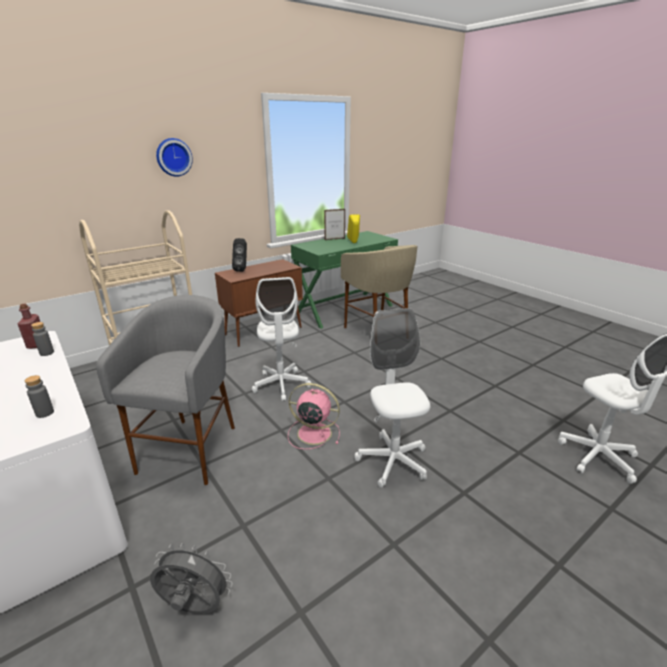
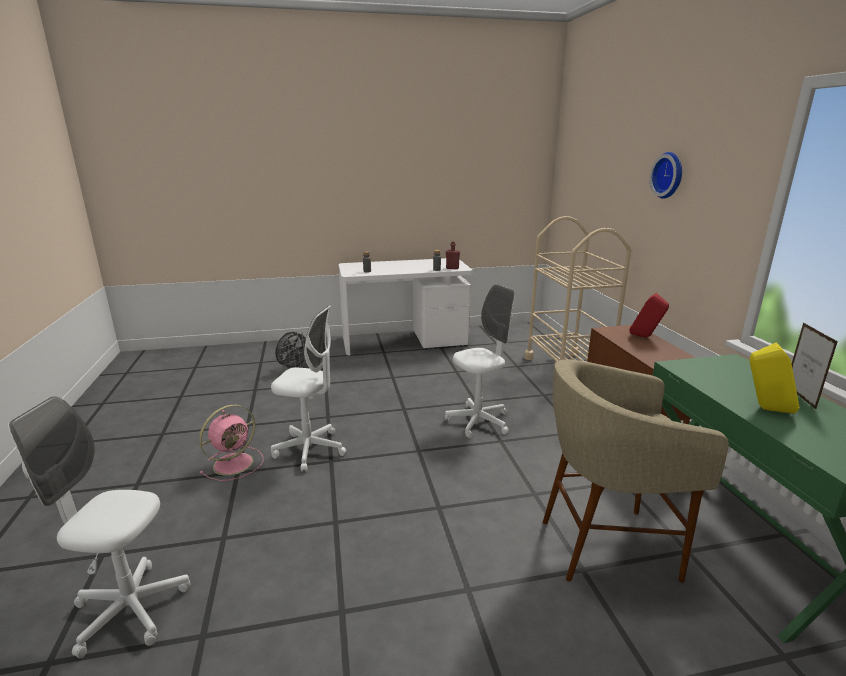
camera: 115 degrees right, 5 degrees down
(191, 449) = (413, 375): grey stool -> none
(242, 270) = (645, 337): black speaker -> red speaker
(281, 385) = (478, 422): white office chair -> white office chair turned 135 degrees clockwise
(312, 433) = (385, 422): pink fan -> pink fan (235, 463)

